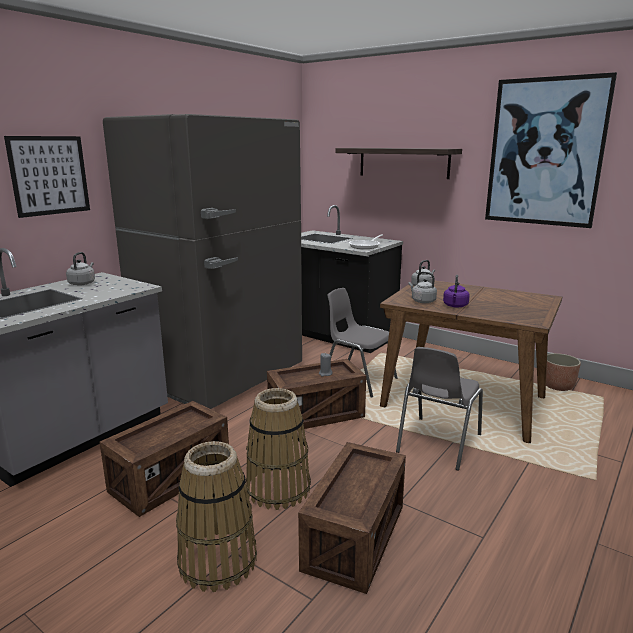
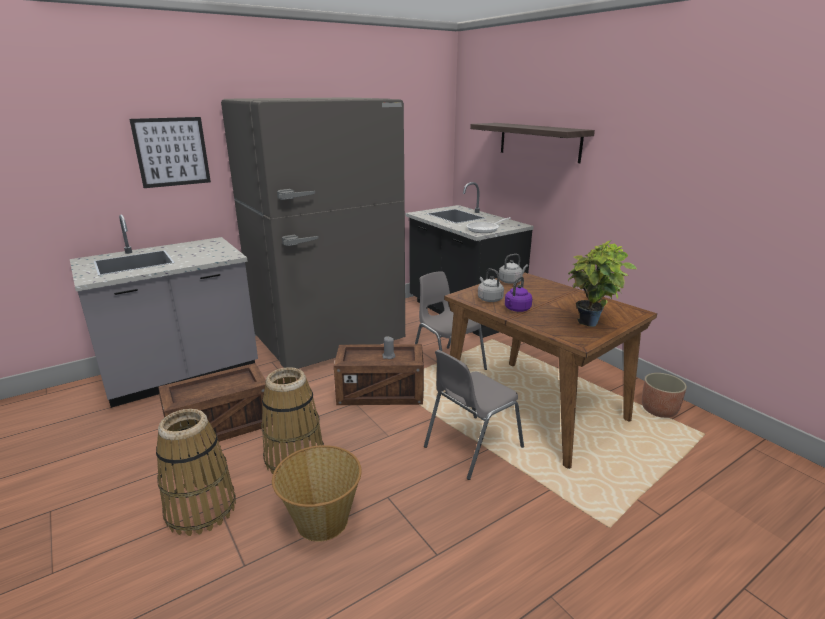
camera: 20 degrees right, 5 degrees up
(82, 283) = (193, 247): grey kettle -> none
(354, 537) = (321, 520): crate -> basket
(527, 310) = (591, 325): none -> potted plant
(545, 152) = (679, 140): picture -> none

